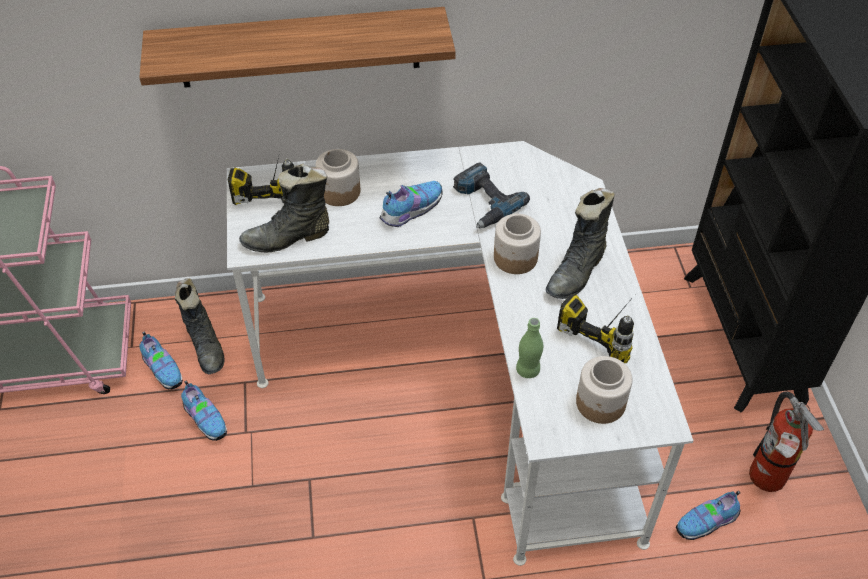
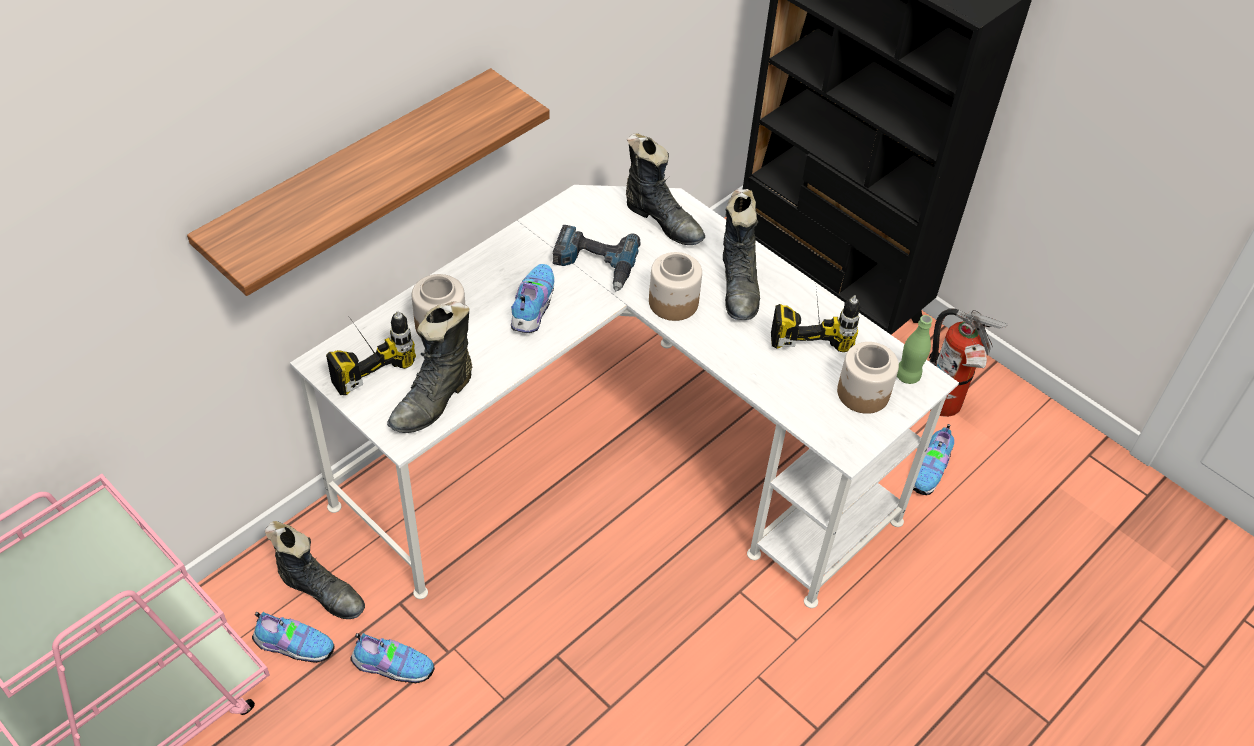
camera: 40 degrees left, 0 degrees up
(528, 370) = (779, 400): green bottle -> green bottle (907, 376)
(564, 197) = (663, 221): none -> black boot

